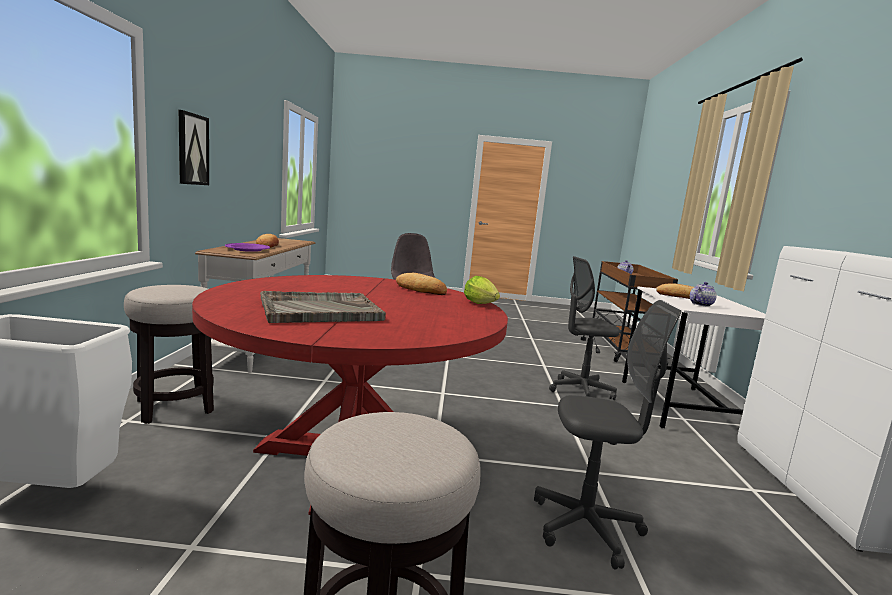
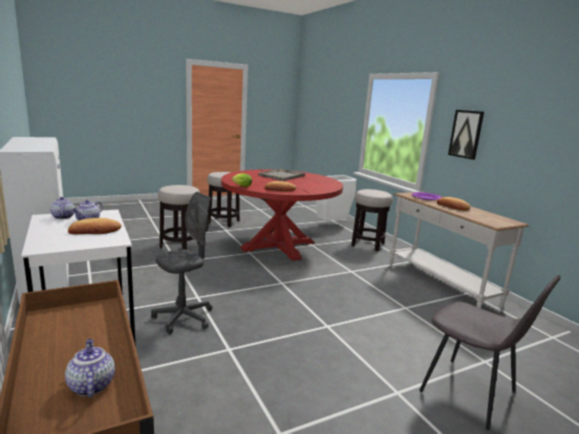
camera: 150 degrees right, 5 degrees up
(586, 527) = (179, 245): grey office chair -> stool
(737, 311) = (63, 217): none -> teapot

